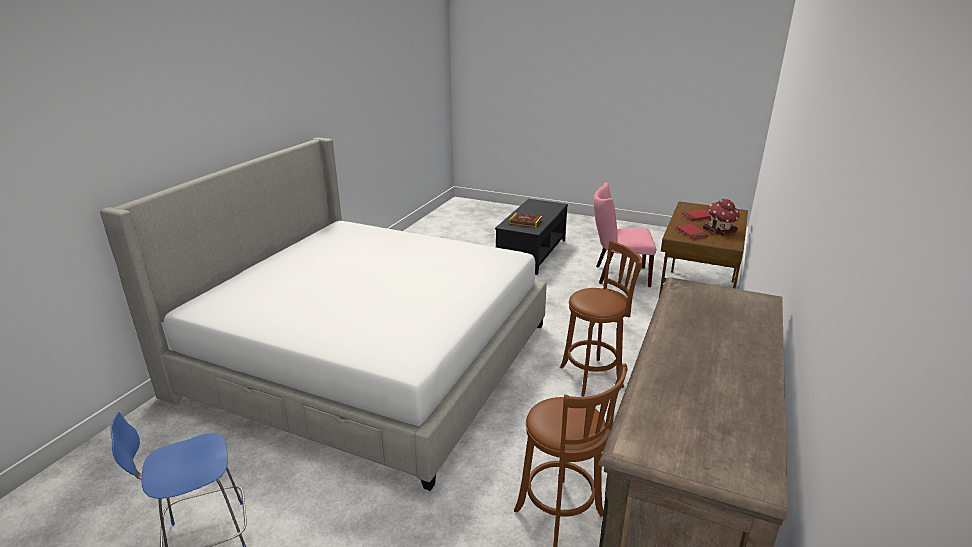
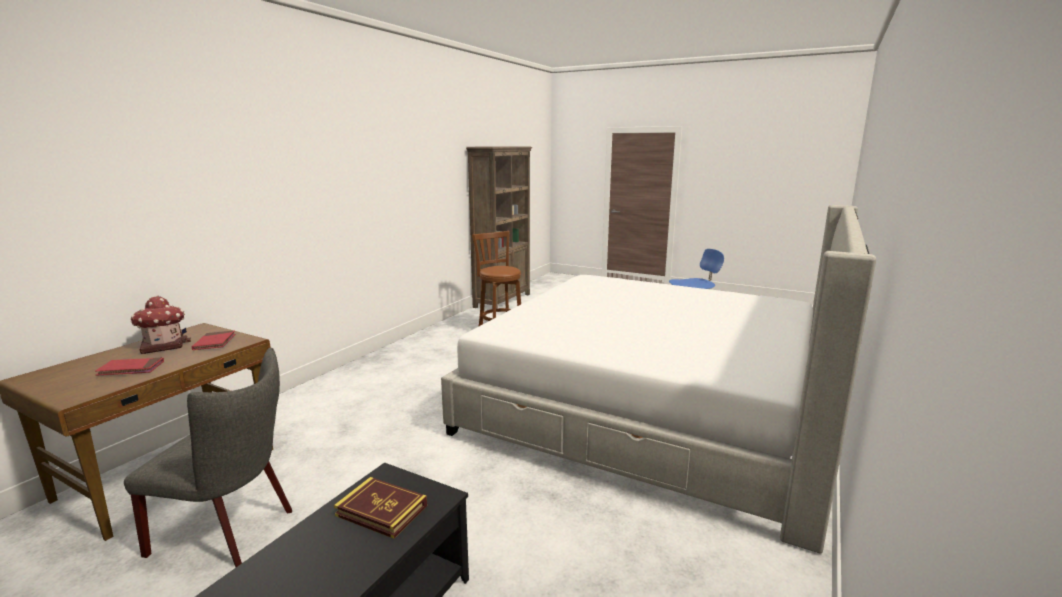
camera: 175 degrees left, 10 degrees down
(594, 376) = (427, 386): brown stool -> none
(618, 275) = (231, 531): pink chair -> grey chair

